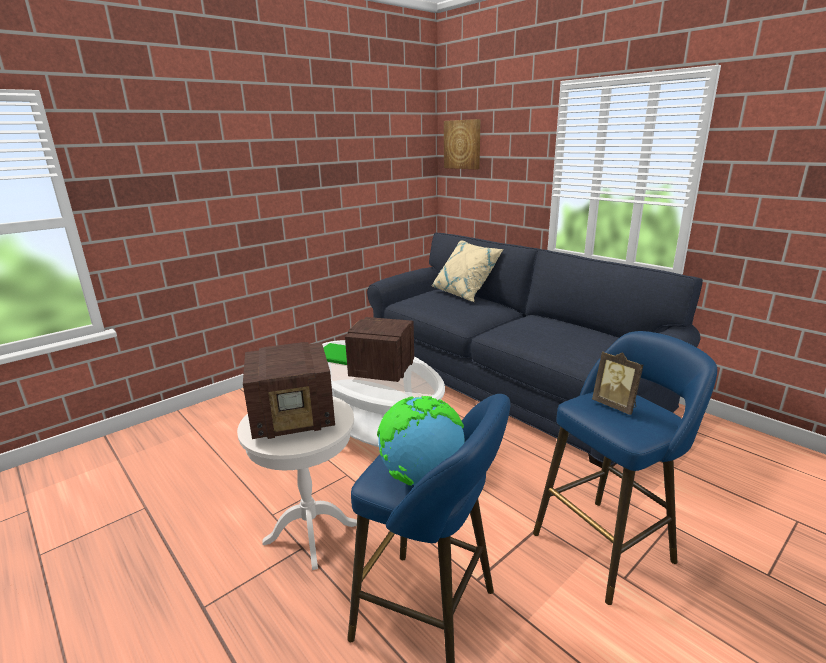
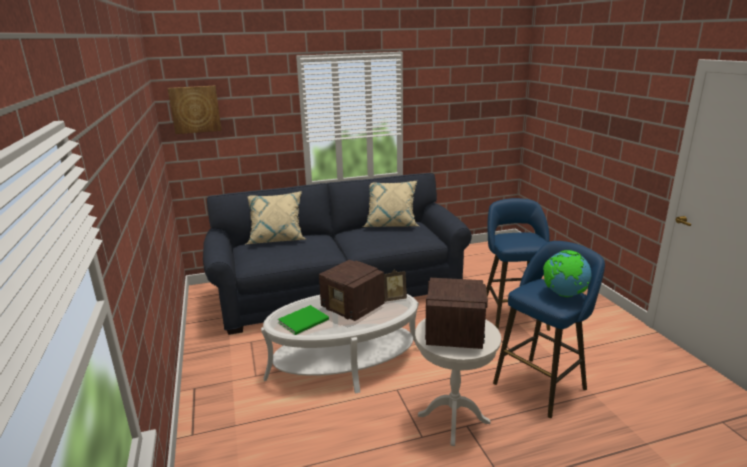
camera: 65 degrees left, 0 degrees up
(587, 329) = (391, 224): none -> beige pillow
(615, 405) = (517, 239): picture frame -> picture frame (394, 298)

